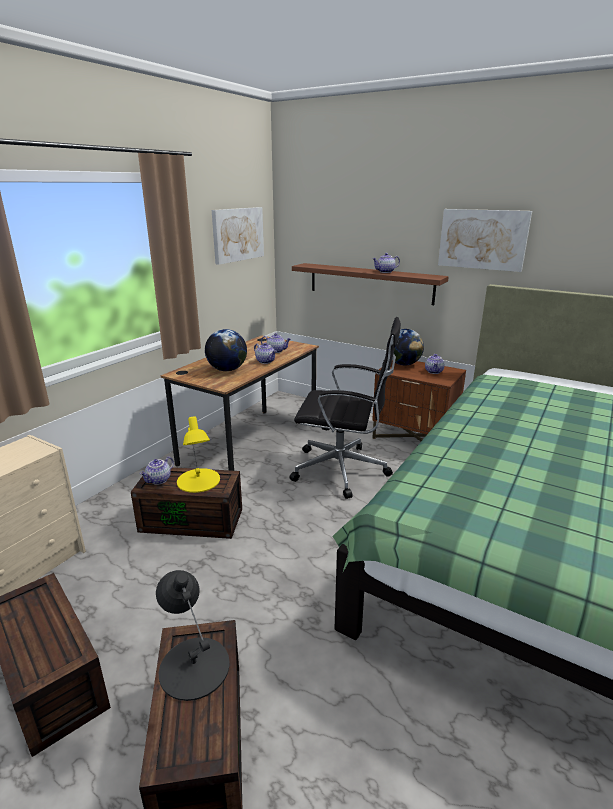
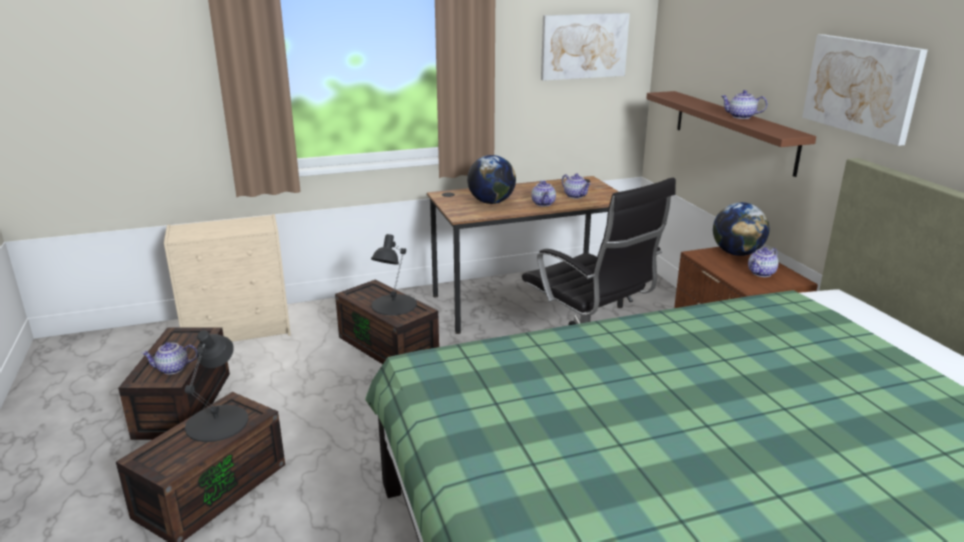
camera: 40 degrees right, 0 degrees up
(159, 480) = (365, 293): teapot -> teapot (172, 369)
(198, 481) = (393, 305): yellow table lamp -> black table lamp

